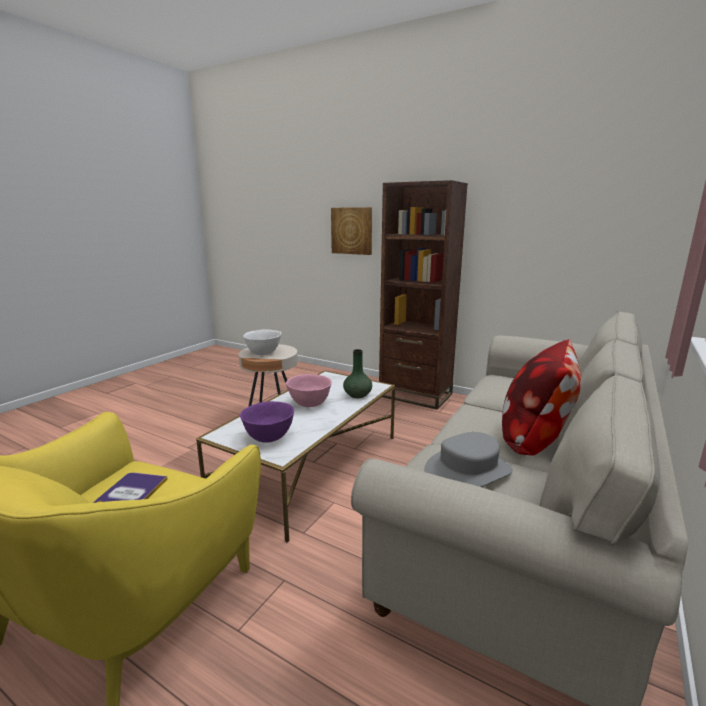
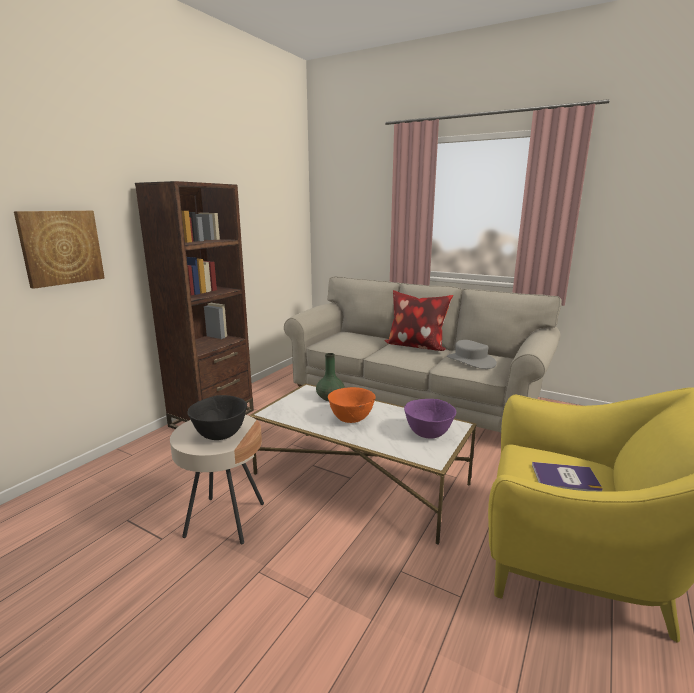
camera: 90 degrees left, 0 degrees up
(263, 353) = (220, 434): white bowl -> black bowl
(309, 404) = (351, 419): pink bowl -> orange bowl

